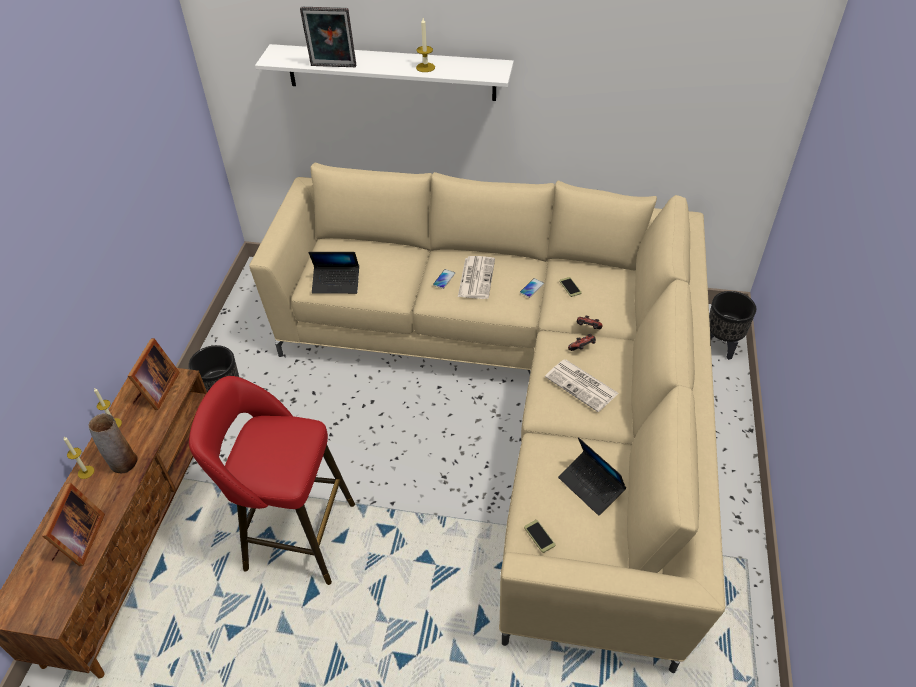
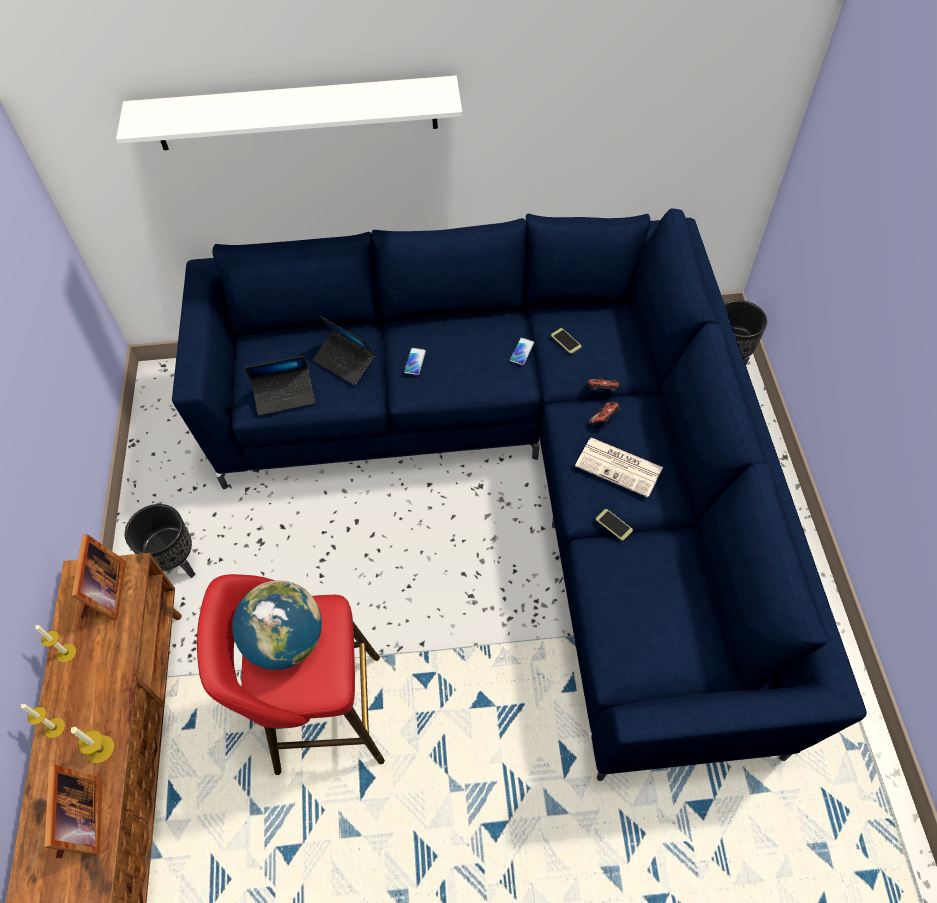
camera: 15 degrees left, 10 degrees up
(123, 463) = (100, 703): vase -> none
(267, 441) = (285, 641): none -> globe
(333, 67) = (225, 124): picture frame -> none
(425, 67) = (348, 105): candle -> candle (100, 749)
(476, 277) = (452, 351): newspaper -> none
(522, 394) = (527, 472): beige sofa -> blue sofa
(539, 536) = (632, 669): phone -> phone (614, 525)
(591, 486) = (669, 592): laptop -> laptop (345, 361)

